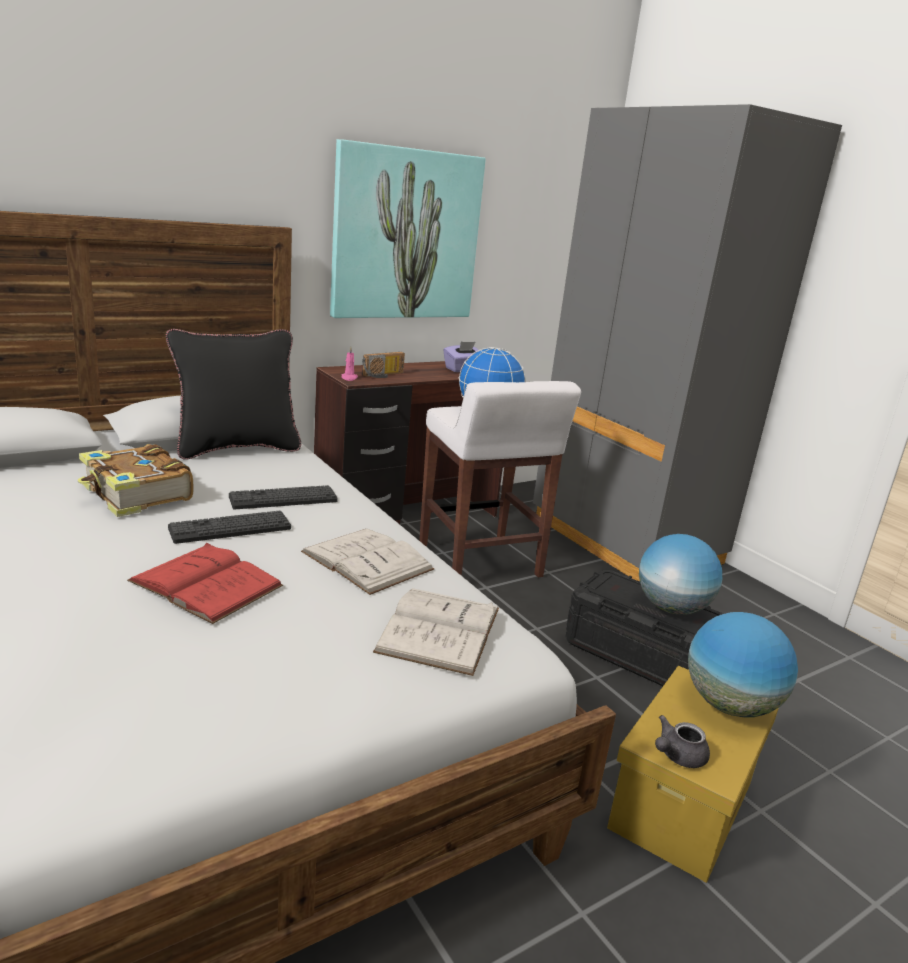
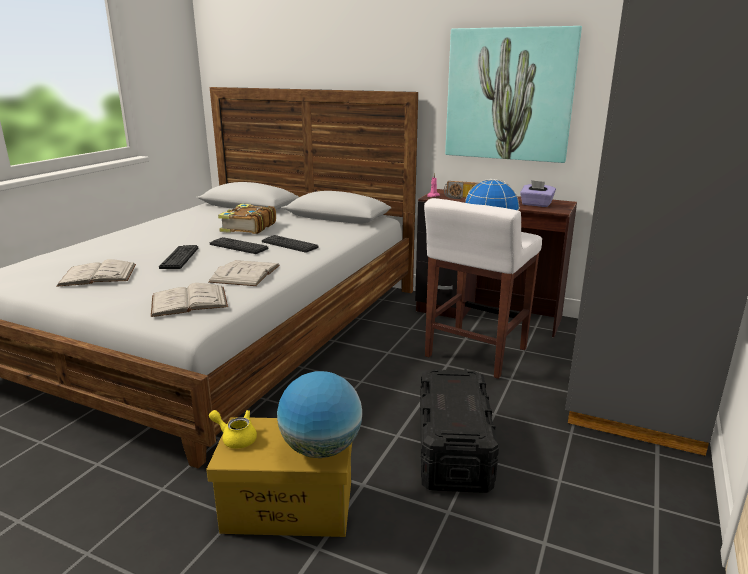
camera: 60 degrees right, 0 degrees up
(178, 679) = (98, 275): none -> white book
(206, 583) = (179, 258): red book -> keyboard
(236, 448) = (334, 223): black pillow -> none
(672, 608) = (459, 409): globe -> none
(677, 756) = (236, 438): grey teapot -> yellow teapot

